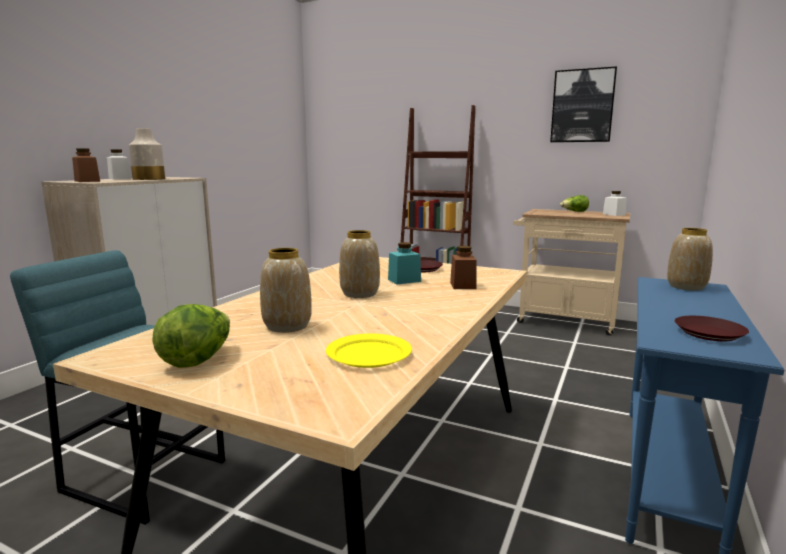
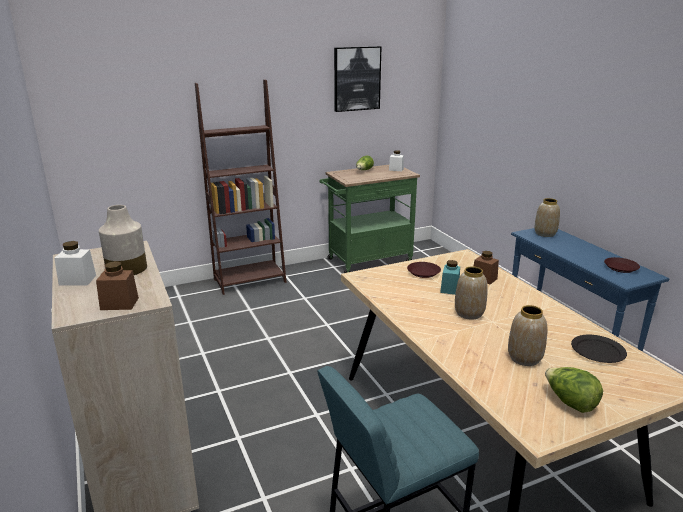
camera: 50 degrees left, 10 degrees up
(369, 354) = (597, 351): yellow plate -> black plate
(563, 321) = (367, 261): beige cart -> green cart

